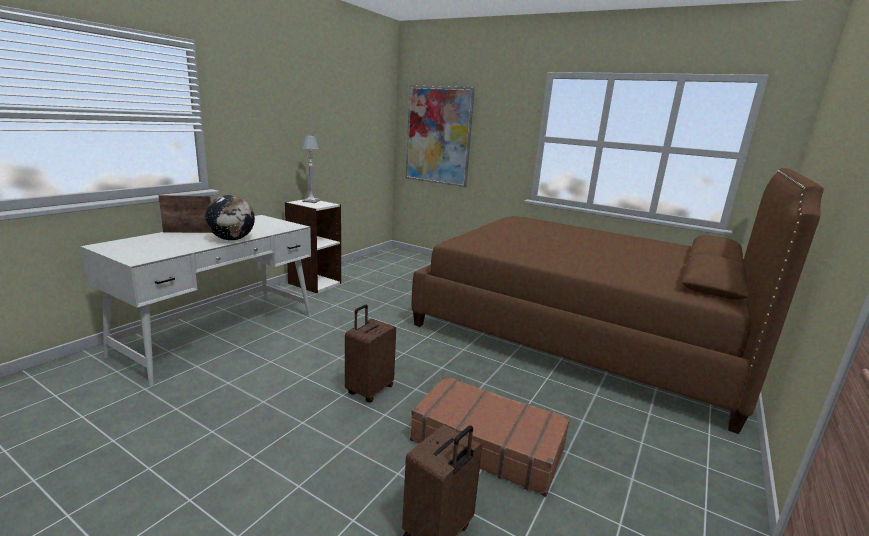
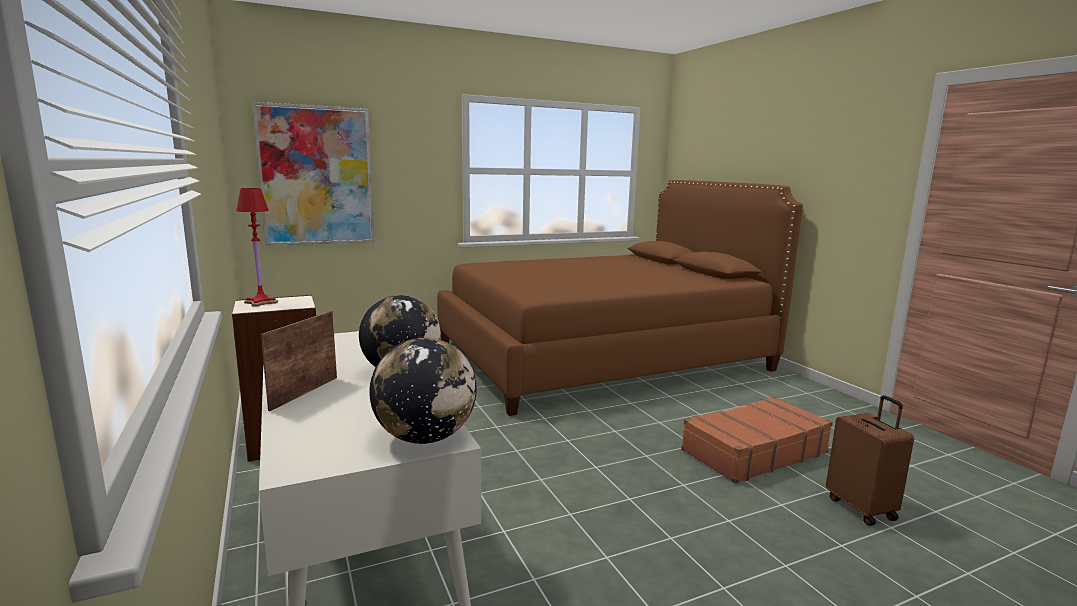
camera: 55 degrees left, 5 degrees down
(140, 256) = (425, 437): none -> globe
(311, 201) = (261, 302): white table lamp -> red table lamp
(369, 390) = (630, 480): brown suitcase -> none

